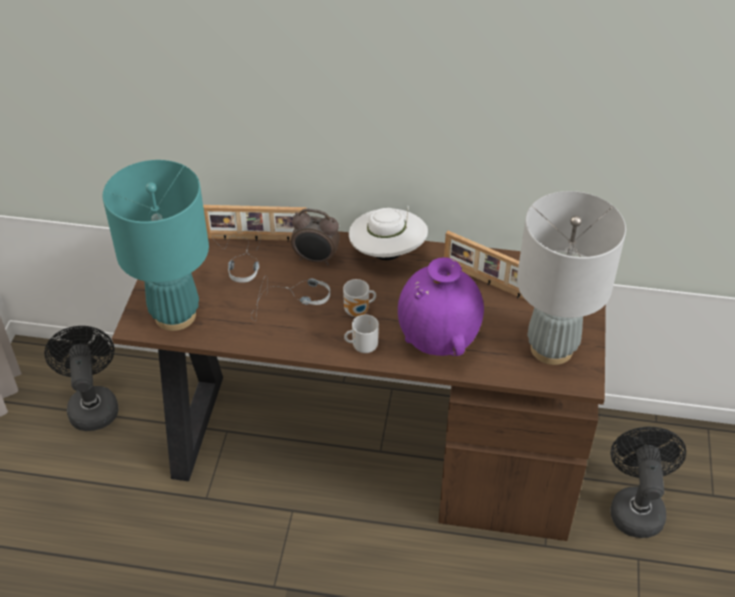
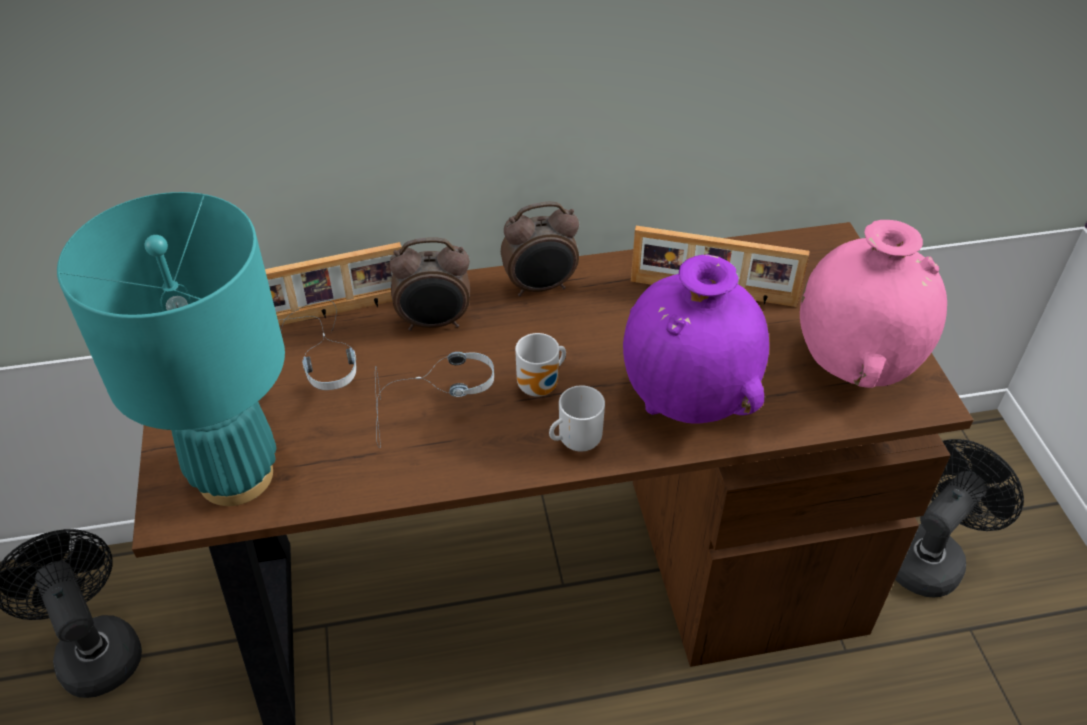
camera: 20 degrees left, 0 degrees up
(387, 254) = (541, 287): white hat -> alarm clock
(551, 348) = (854, 364): grey table lamp -> pink vase
(635, 506) = (929, 556): black fan -> black fan turned 60 degrees clockwise

